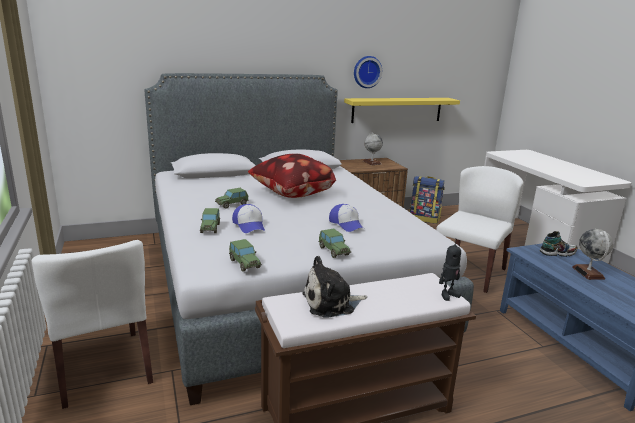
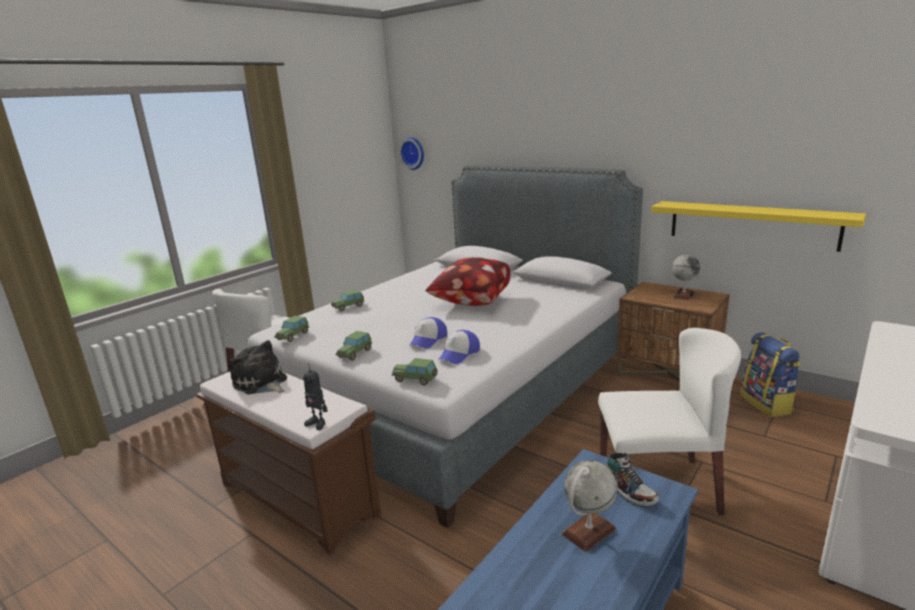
camera: 60 degrees right, 0 degrees up
(232, 204) = (408, 295): toy car -> toy car (415, 379)
(249, 225) = (367, 313): cap -> cap (459, 354)
(366, 72) = (697, 165): wall clock -> wall clock (413, 153)

